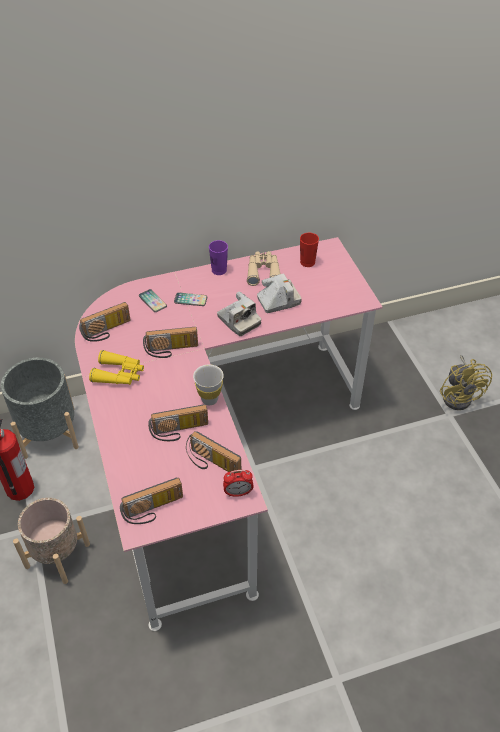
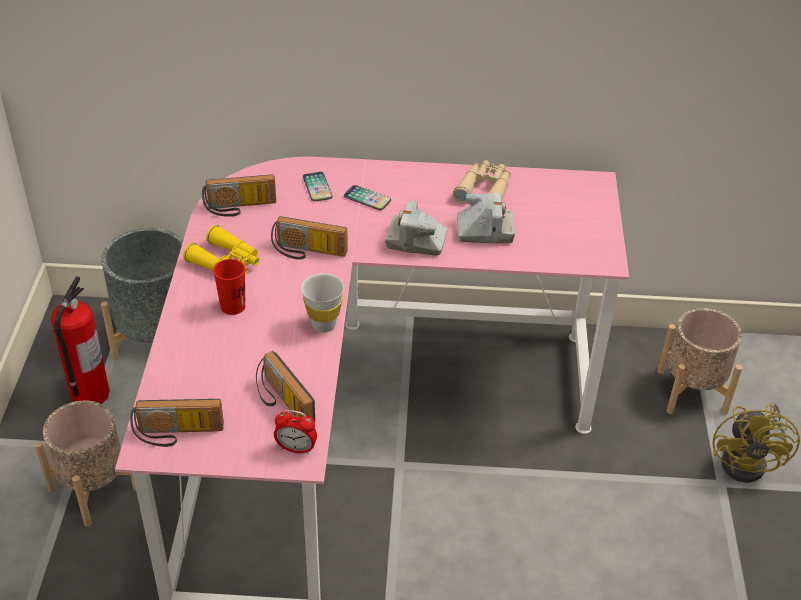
camera: 20 degrees right, 5 degrees down
(179, 431) = (263, 352): radio -> none
(219, 270) = (425, 172): purple cup -> none
(238, 321) = (416, 241): camera -> camera turned 120 degrees clockwise
(307, 262) = (552, 193): red cup -> red cup (233, 306)
(407, 361) = (691, 392): none -> beige planter

